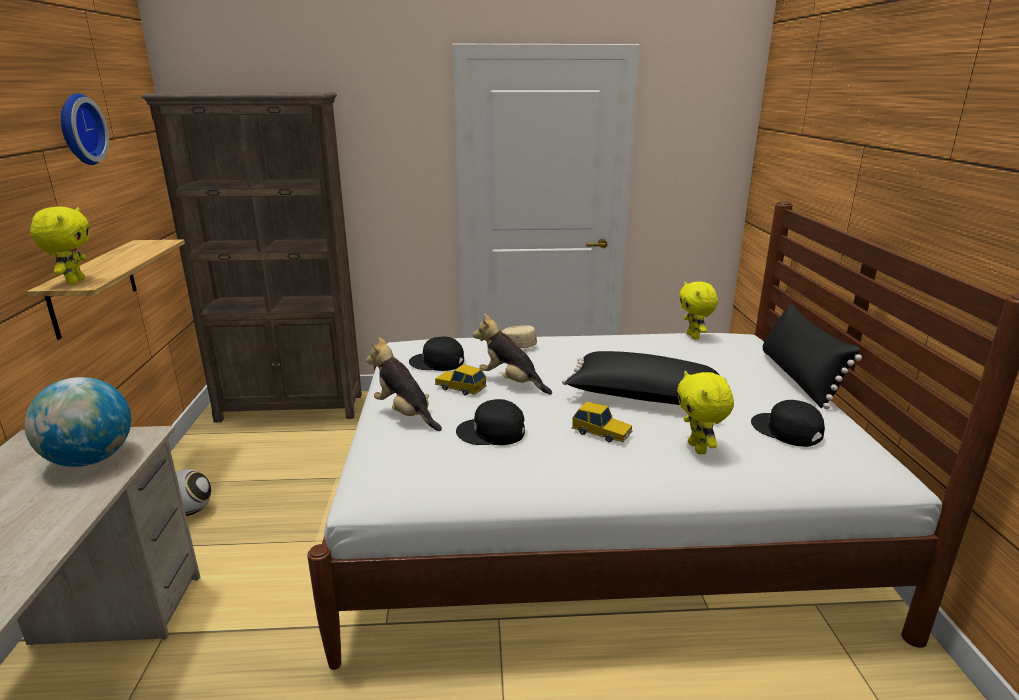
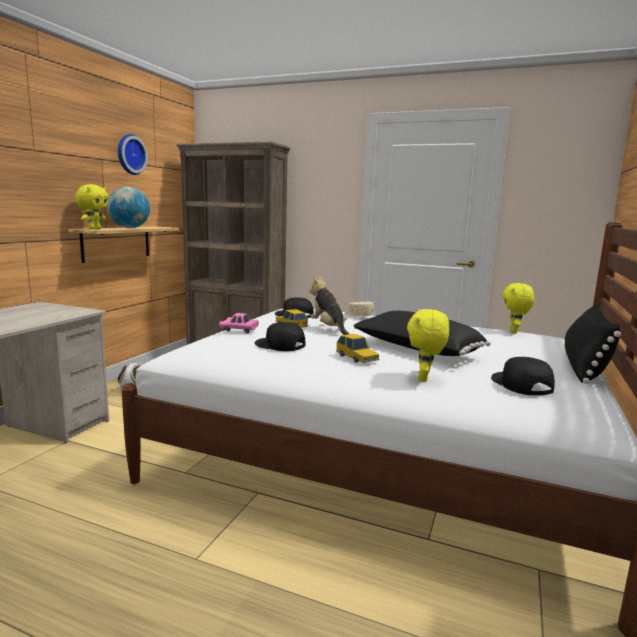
camera: 25 degrees right, 10 degrees down
(91, 460) = (50, 314): globe -> globe (129, 228)
(405, 414) = (239, 330): plush toy -> pink toy car

